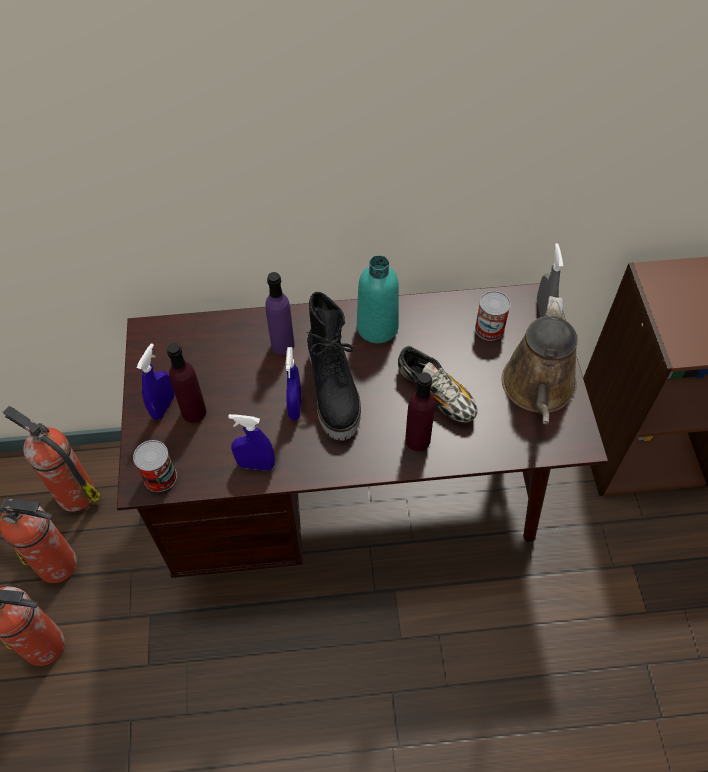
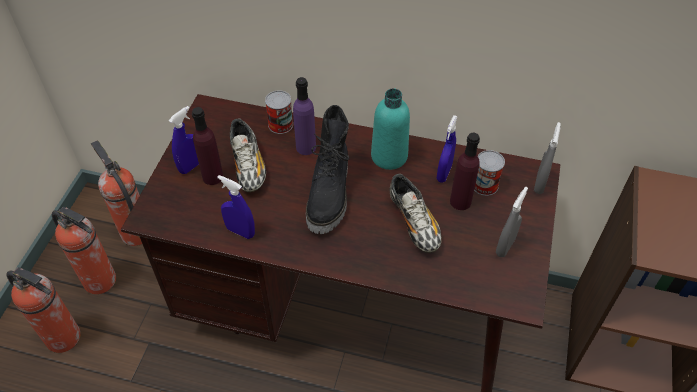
camera: 20 degrees right, 5 degrees down
(160, 477) = (163, 217): can -> can (280, 124)
(228, 386) = (248, 166): none -> shoe
(295, 407) = (293, 197): blue spray bottle -> blue spray bottle (444, 173)
(417, 440) = (381, 254): purple bottle -> purple bottle (460, 201)
(538, 389) = (505, 246): brown watering can -> grey spray bottle

